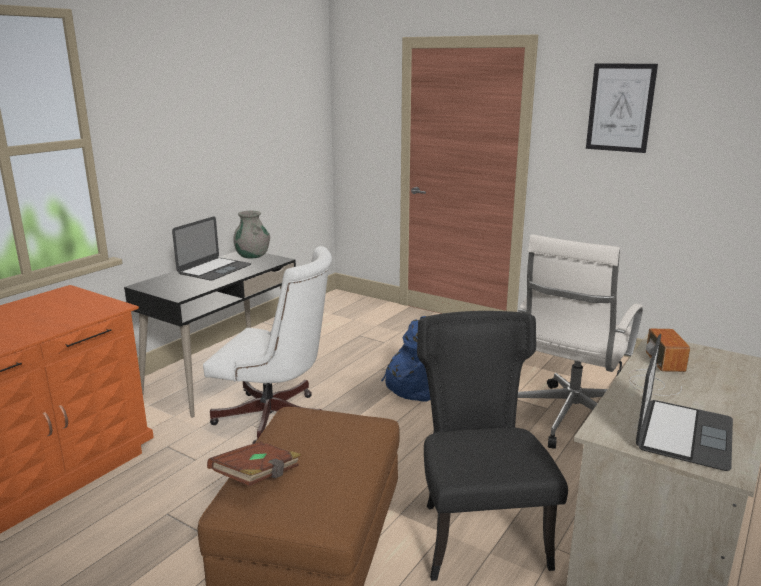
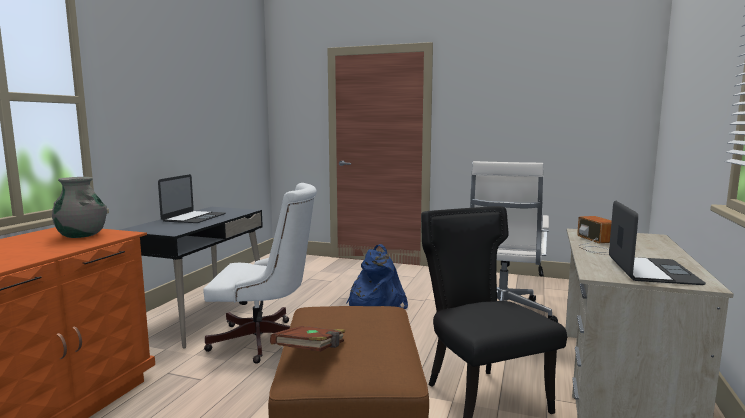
camera: 15 degrees left, 10 degrees down
(252, 256) = (223, 209): grey vase -> grey vase (81, 236)
(620, 108) = (496, 90): picture -> none

